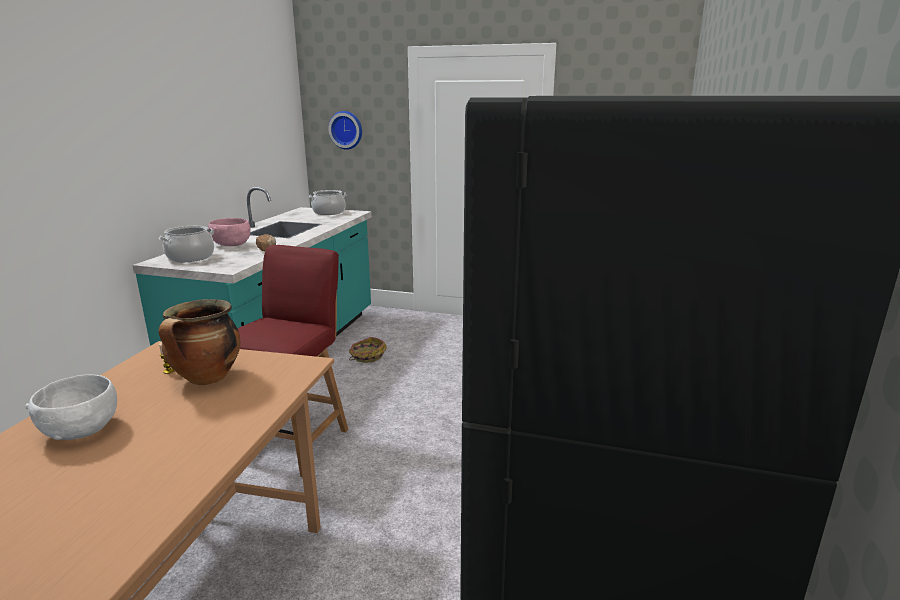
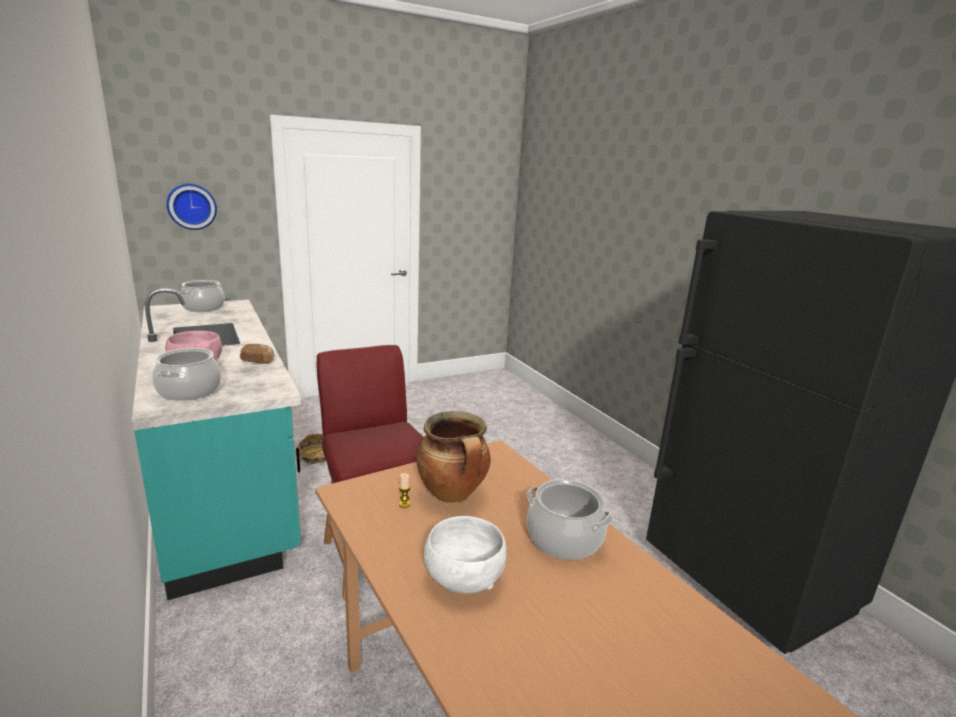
camera: 45 degrees left, 0 degrees up
(186, 444) = (564, 539): none -> cooking pot

